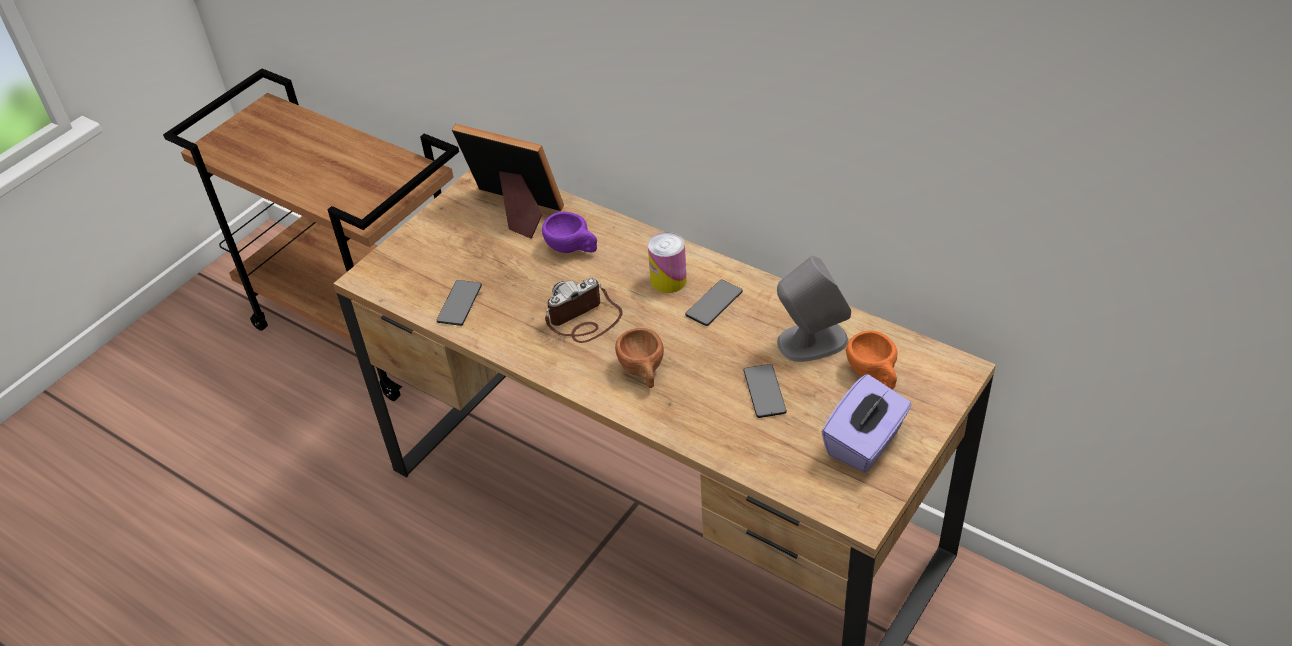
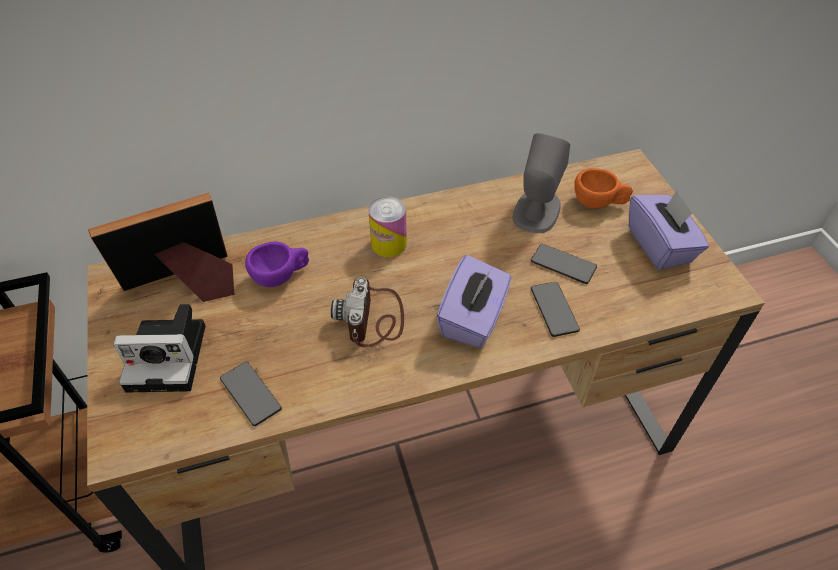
camera: 55 degrees left, 5 degrees up
(451, 248) = (171, 356): none -> camera
(643, 372) = (473, 319): brown cup -> purple tissue box
(714, 303) = (443, 235): phone -> phone (554, 309)

